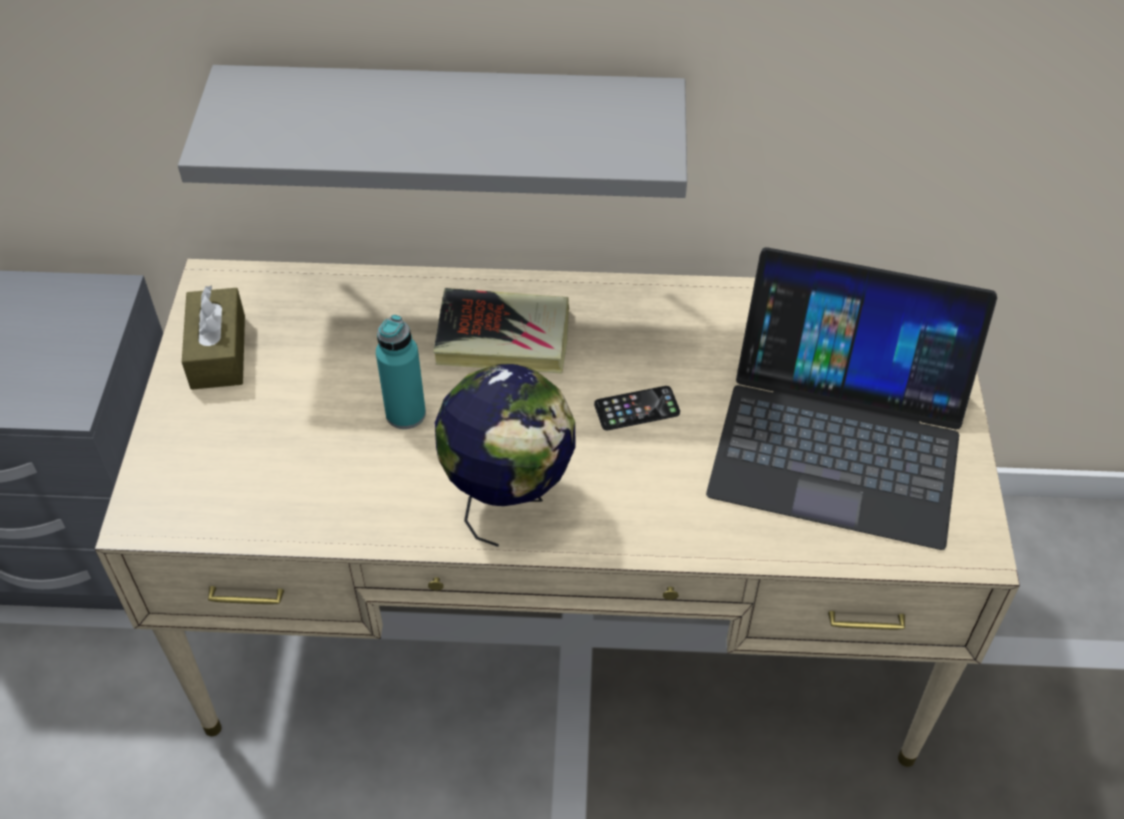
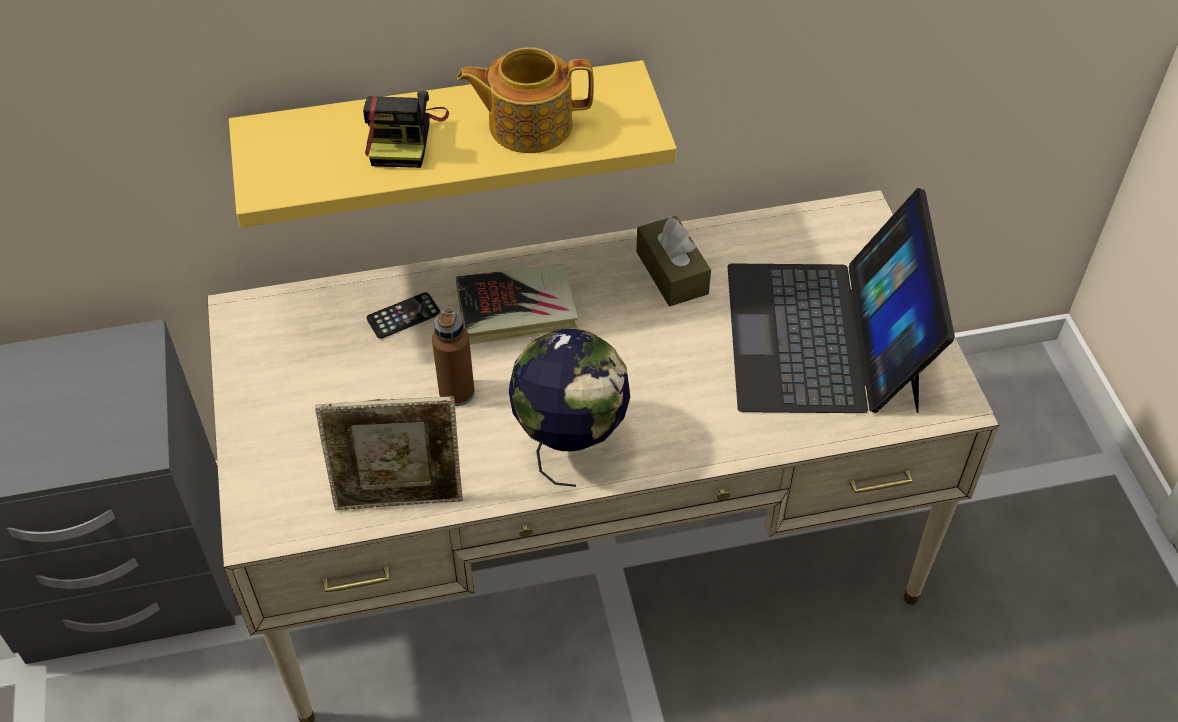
camera: 15 degrees left, 0 degrees up
(218, 352) = (269, 373): brown tissue box -> brown tissue box (672, 272)
(304, 517) = (400, 499): none -> picture frame
(387, 115) = (404, 136): none -> camera
(405, 414) = (456, 392): turquoise bottle -> brown bottle
(451, 124) = (444, 132): grey shelf -> yellow shelf
(528, 126) = (528, 125): none -> teapot
(637, 409) = (652, 347): phone -> phone (403, 316)
(840, 437) = (824, 337): laptop -> laptop turned 90 degrees clockwise

